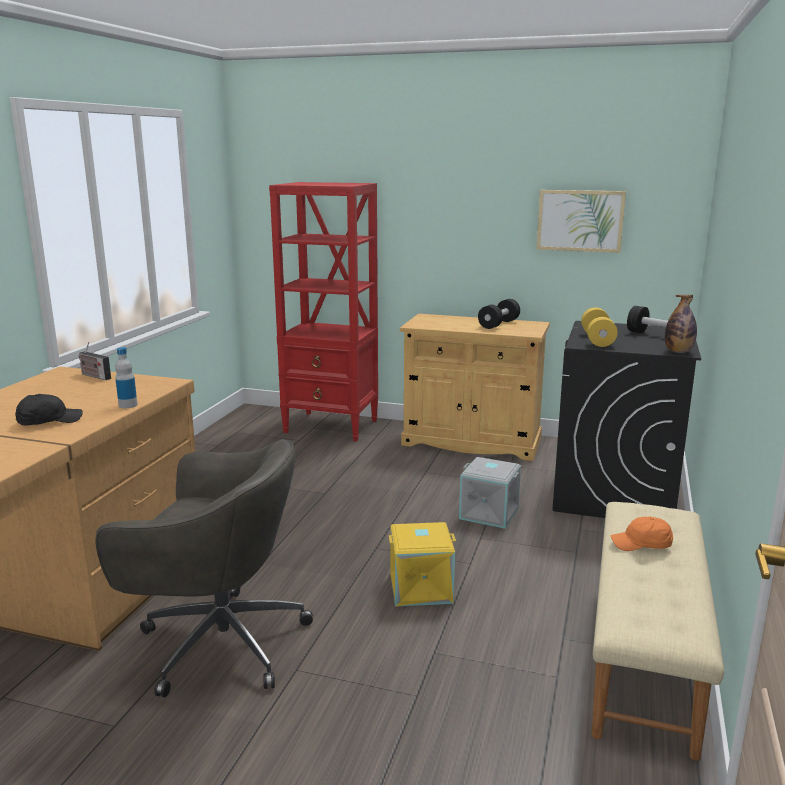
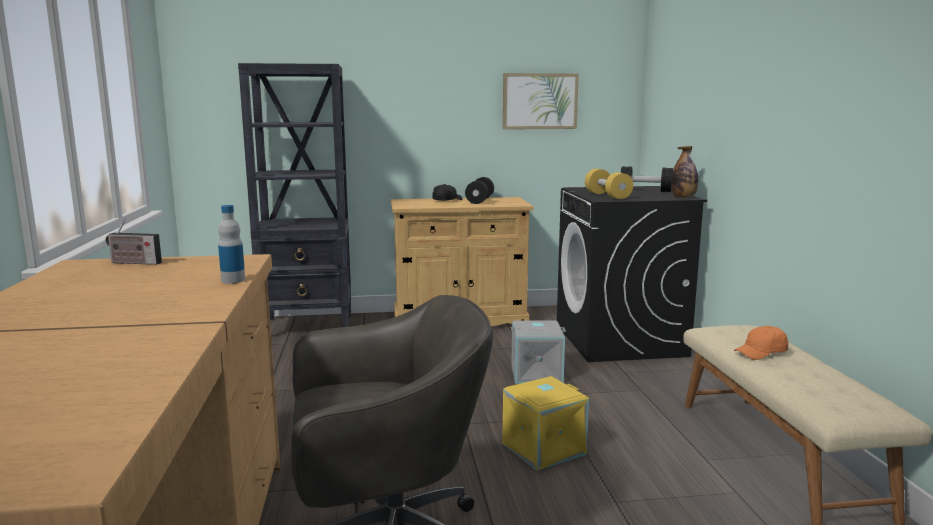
camera: 25 degrees left, 5 degrees down
(49, 421) = (151, 305): black cap -> black cap (446, 201)
(332, 426) = (309, 327): red bookcase -> black bookcase

